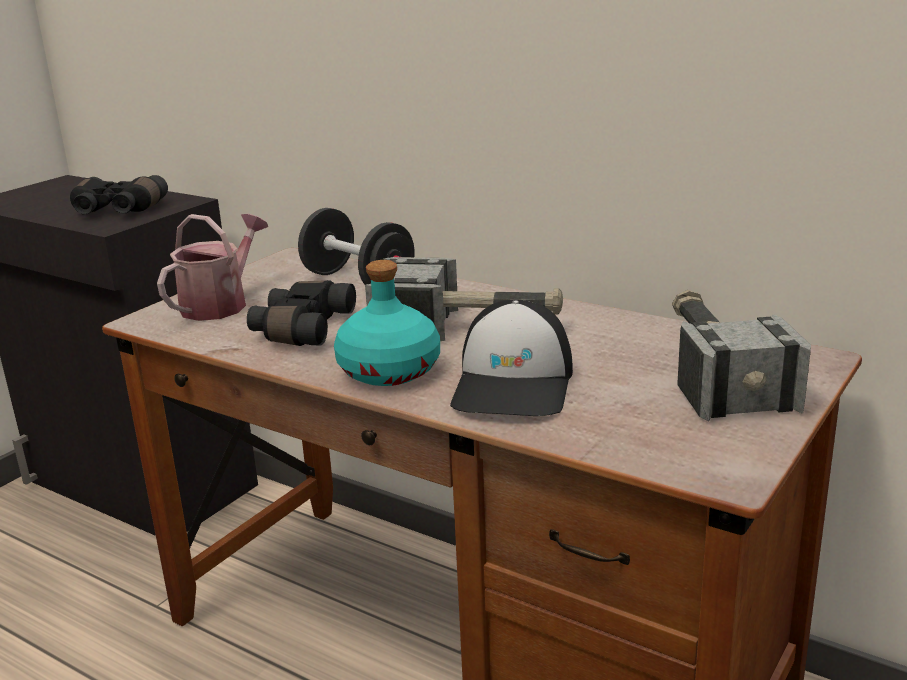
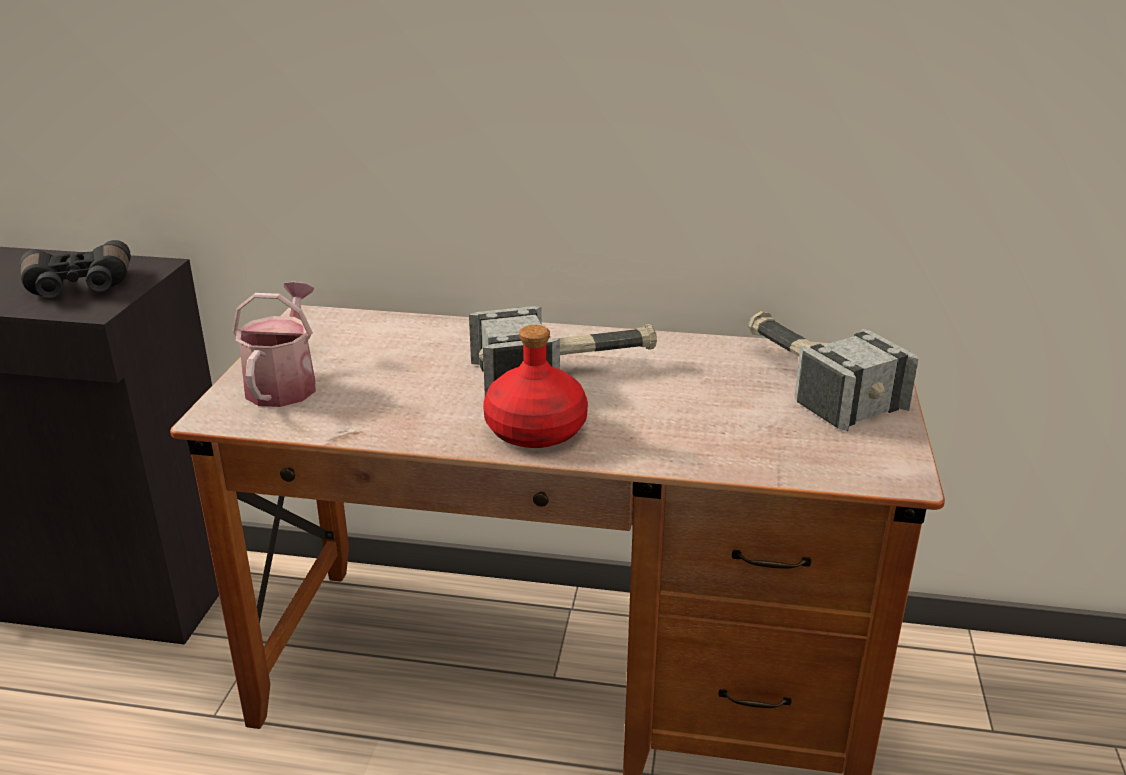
camera: 25 degrees left, 5 degrees up
(300, 329) = (402, 399): black binoculars -> none
(358, 282) = (410, 337): black dumbbell -> none
(390, 371) = (537, 430): turquoise bottle -> red bottle
(514, 384) = (662, 424): cap -> none

